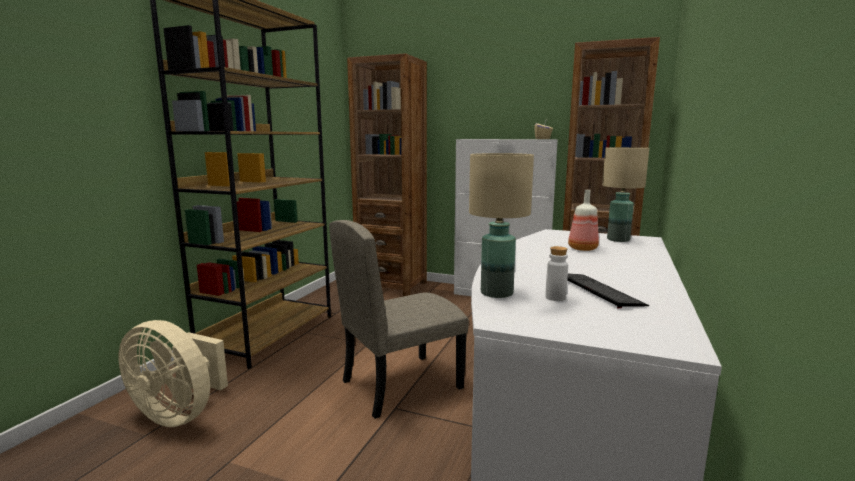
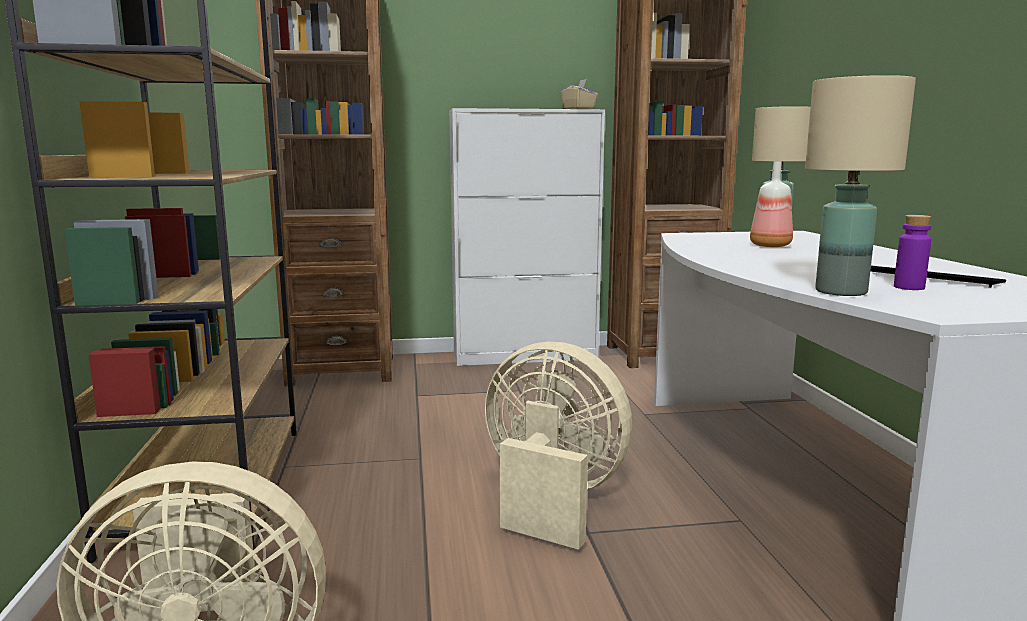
camera: 30 degrees left, 0 degrees up
(401, 384) = (551, 499): beige chair -> beige fan
(555, 297) = (909, 287): white bottle -> purple bottle

